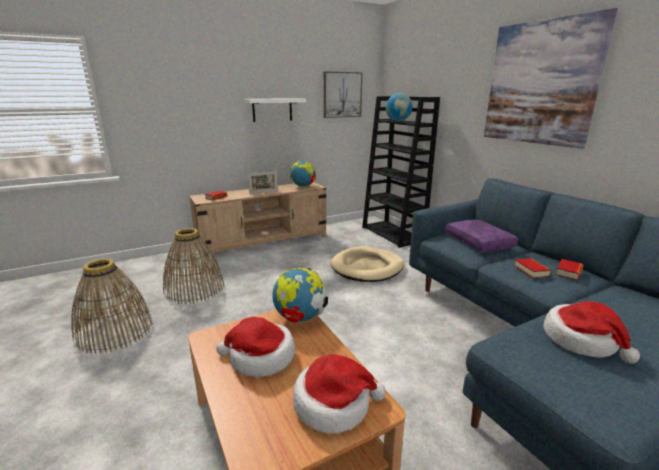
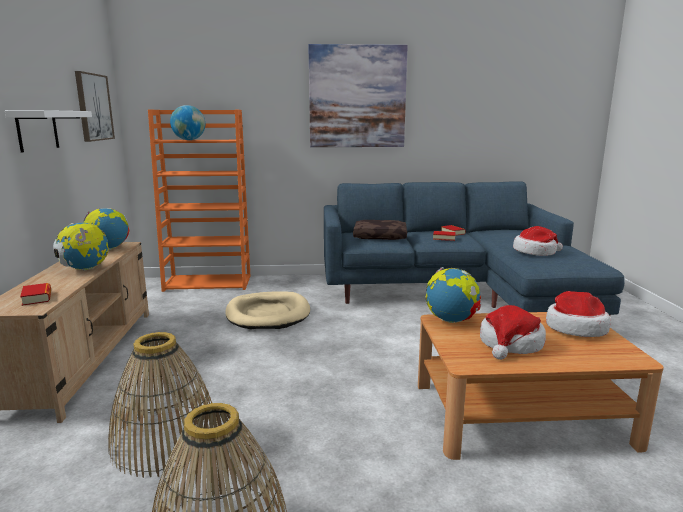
camera: 65 degrees left, 5 degrees down
(264, 192) = (85, 269): picture frame -> globe
(393, 234) = (209, 283): black bookcase -> orange bookcase
(479, 242) = (380, 236): purple pillow -> brown pillow

